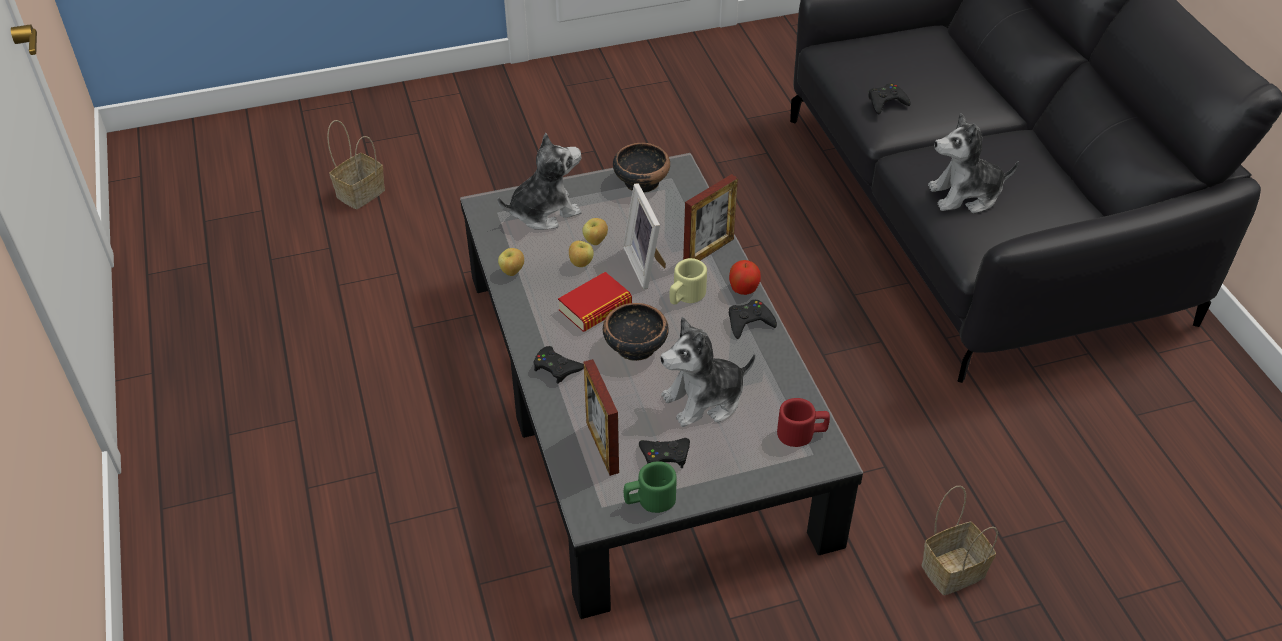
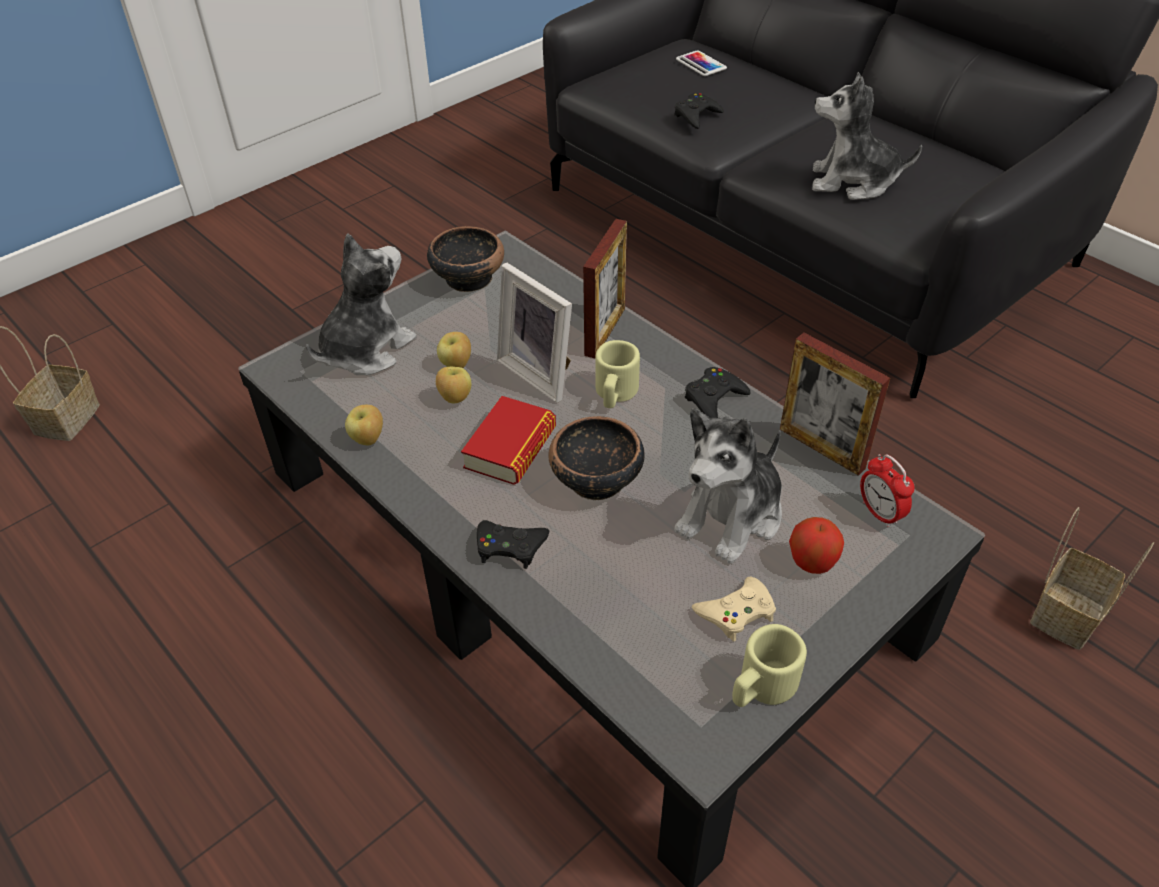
camera: 25 degrees left, 0 degrees up
(602, 447) = (646, 636): picture frame -> picture frame (821, 448)
(649, 500) = (761, 687): green mug -> beige mug
(665, 455) = (736, 612): black game controller -> beige game controller
(743, 289) = (678, 362): apple -> apple (812, 561)
(802, 433) = (879, 513): red mug -> alarm clock
(925, 56) = (701, 64): none -> phone
(965, 195) = (852, 182): plush toy -> plush toy turned 45 degrees clockwise

